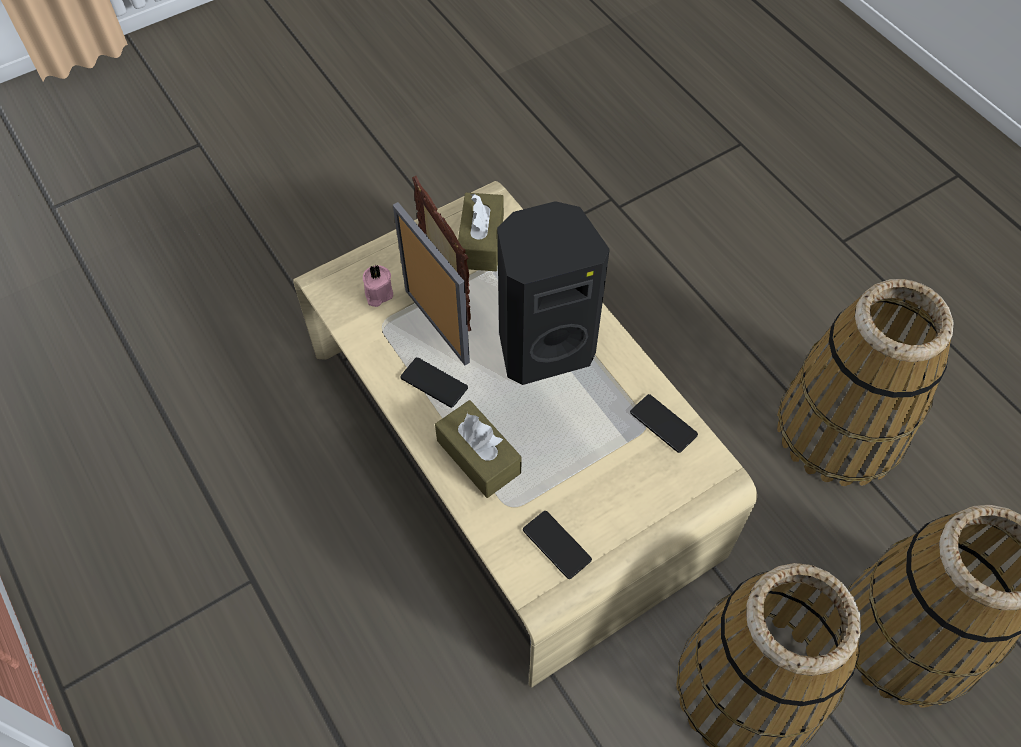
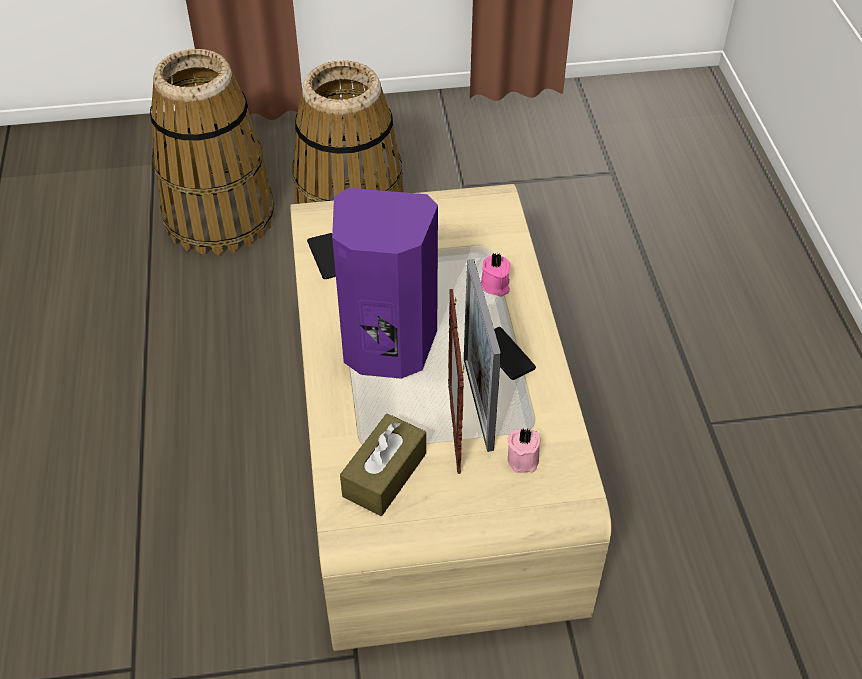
camera: 155 degrees left, 10 degrees down
(478, 456) = (495, 286): brown tissue box -> pink candle
(543, 346) = (386, 348): black speaker -> purple speaker
(556, 545) = (466, 214): phone -> none
(840, 429) = (131, 348): basket -> none

